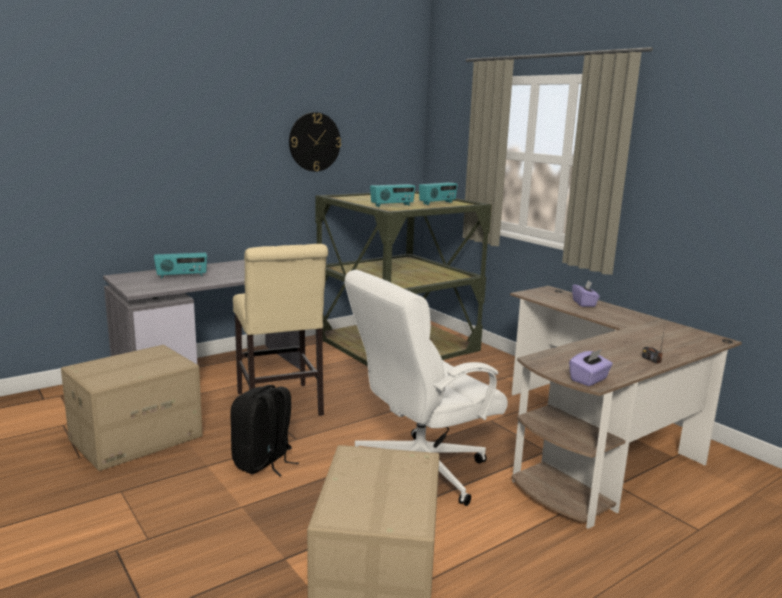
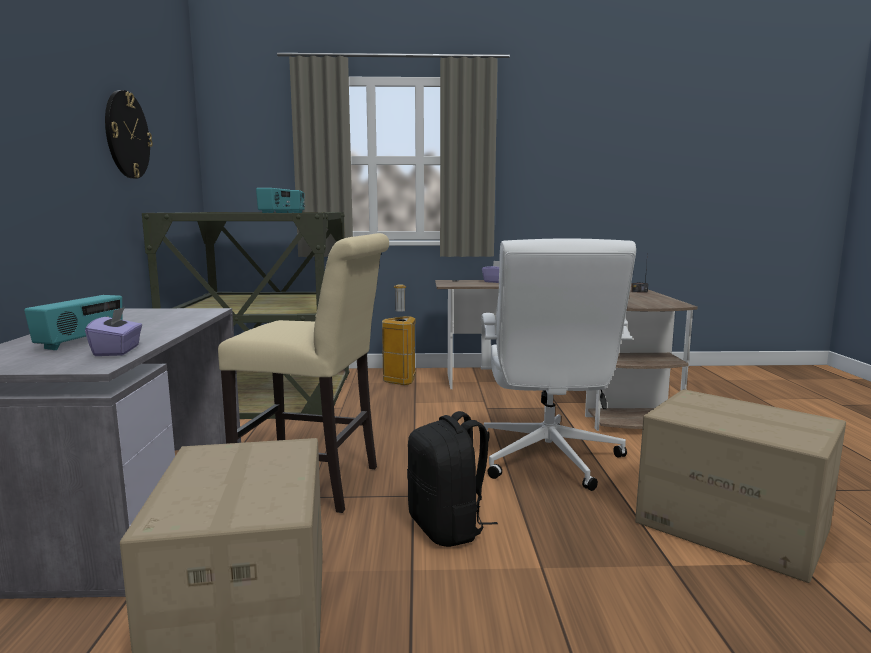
camera: 55 degrees left, 5 degrees down
(498, 372) = (401, 380): none -> trash can
(589, 379) = (670, 304): purple tissue box -> purple tissue box (117, 351)

